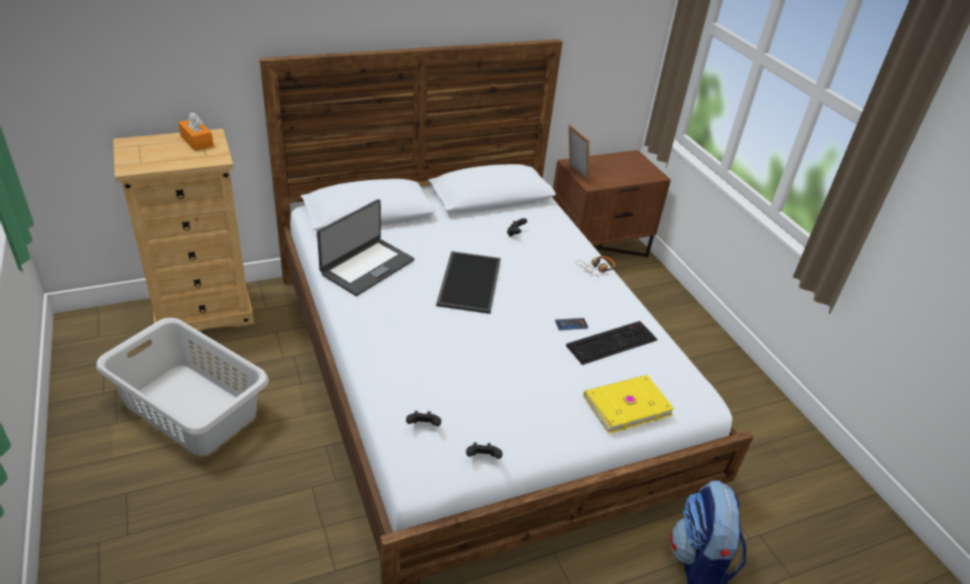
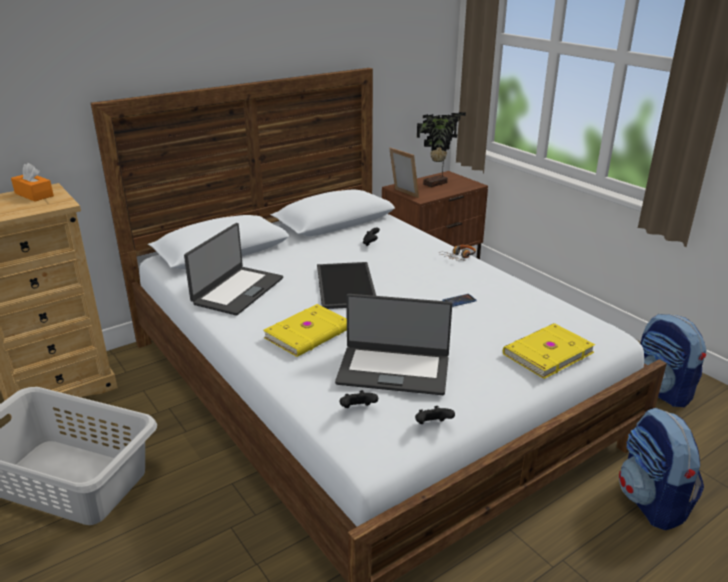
camera: 10 degrees left, 10 degrees down
(413, 332) = (309, 334): none -> yellow book
(472, 391) = (393, 370): none -> laptop
(611, 341) = (504, 307): keyboard -> none
(616, 167) = (436, 184): none -> potted plant
(771, 447) = (662, 390): none -> backpack

